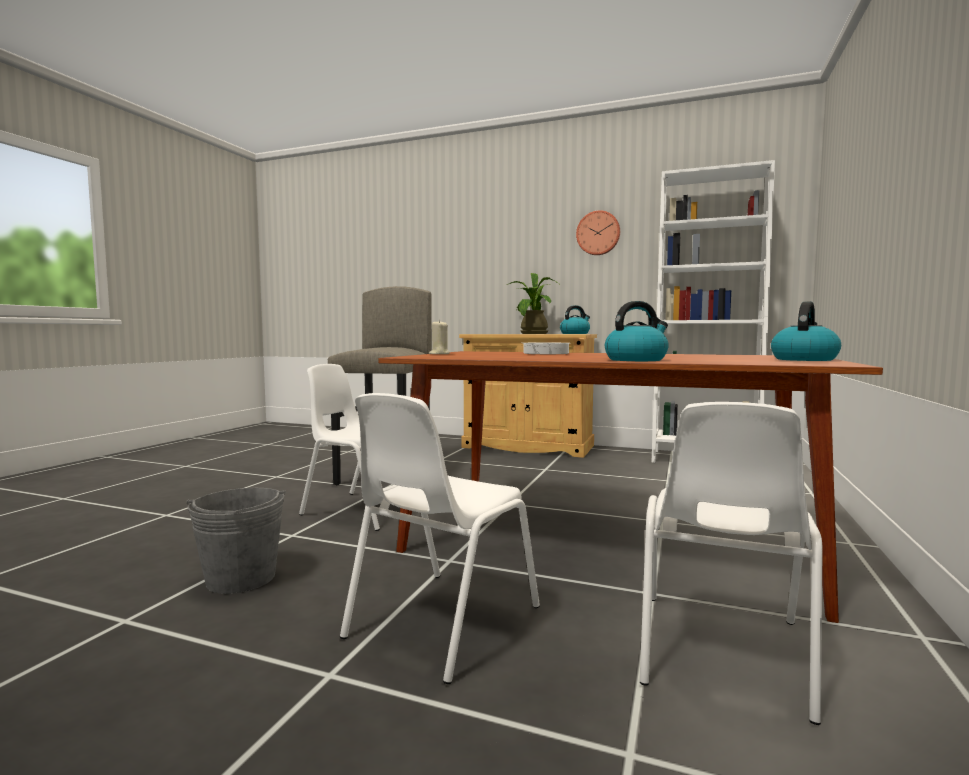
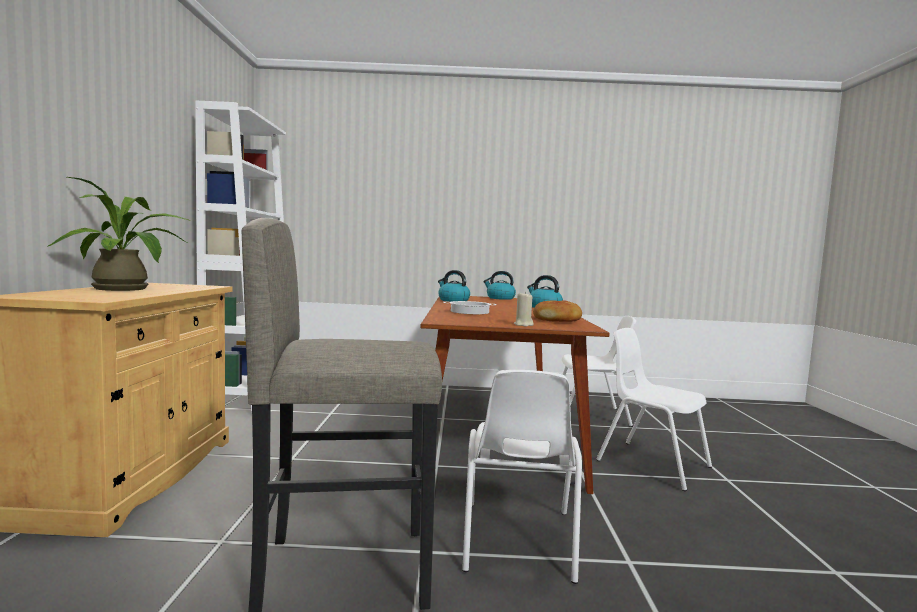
camera: 110 degrees left, 0 degrees up
(241, 578) = (724, 549): grey bucket -> none
(440, 622) = (651, 463): white chair -> white chair turned 150 degrees counterclockwise
(472, 356) = (557, 320): none -> bread
(575, 334) = (184, 285): kettle -> kettle (453, 300)
(598, 233) = (140, 137): wall clock -> none

